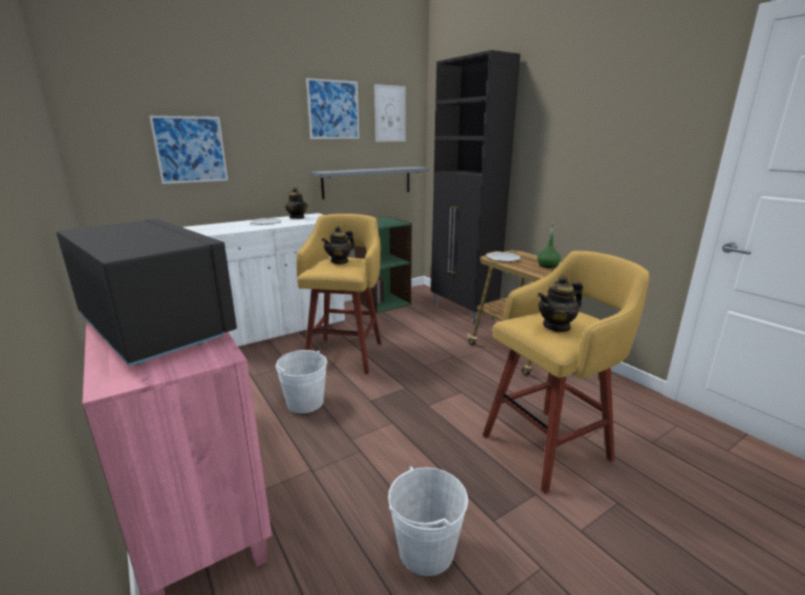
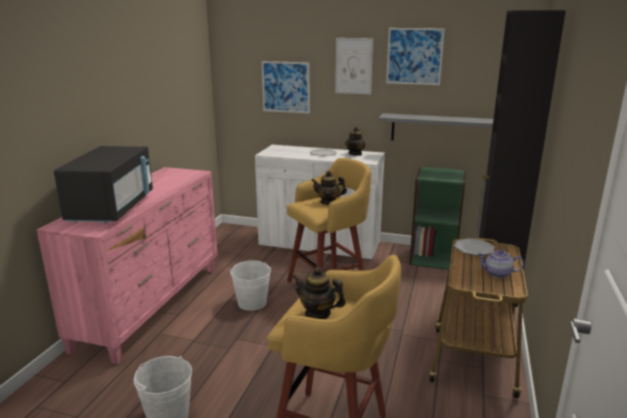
camera: 50 degrees right, 0 degrees up
(390, 114) = (483, 60): picture -> picture (353, 66)
(548, 266) = (497, 273): green bottle -> teapot

